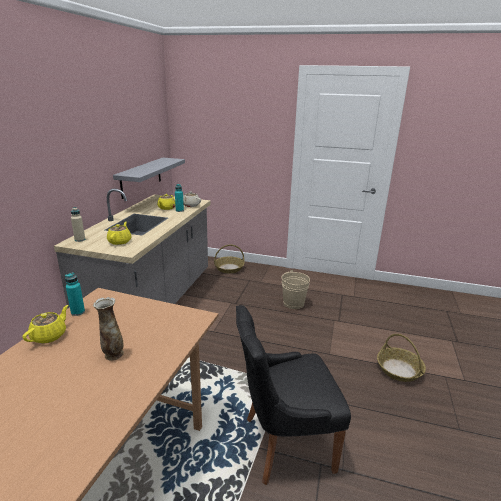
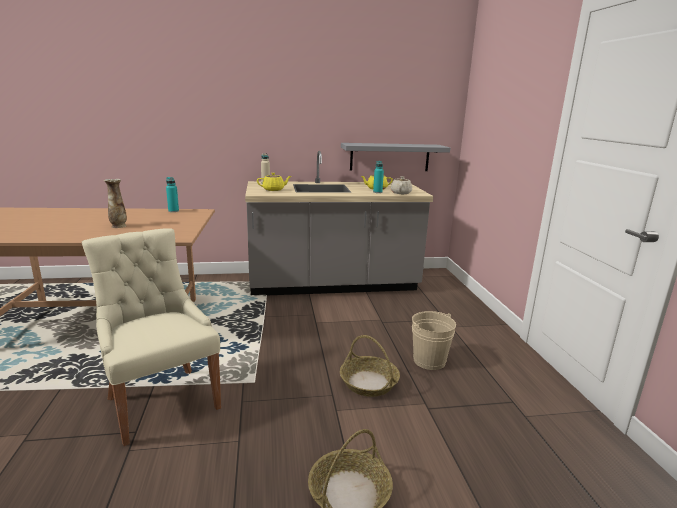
camera: 65 degrees right, 5 degrees down
(49, 335) = (140, 211): yellow teapot -> none
(229, 268) = (454, 301): basket -> basket (369, 383)
(284, 443) = (161, 401): black chair -> beige chair

